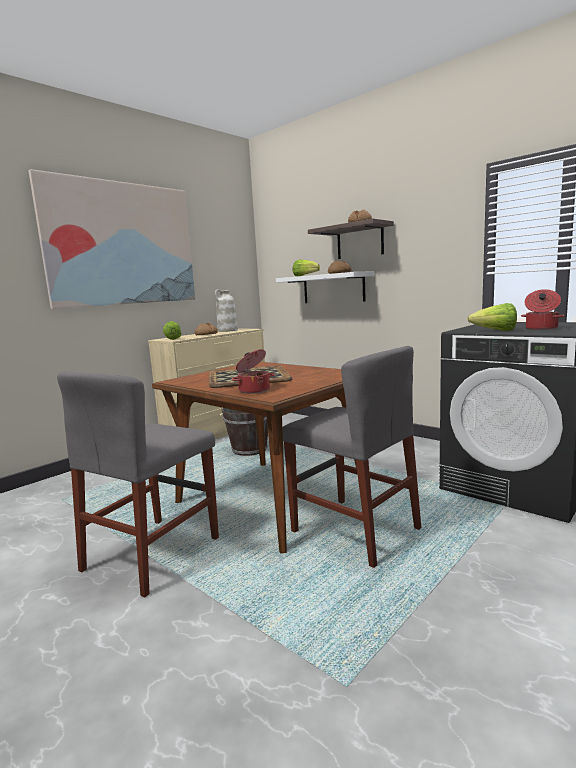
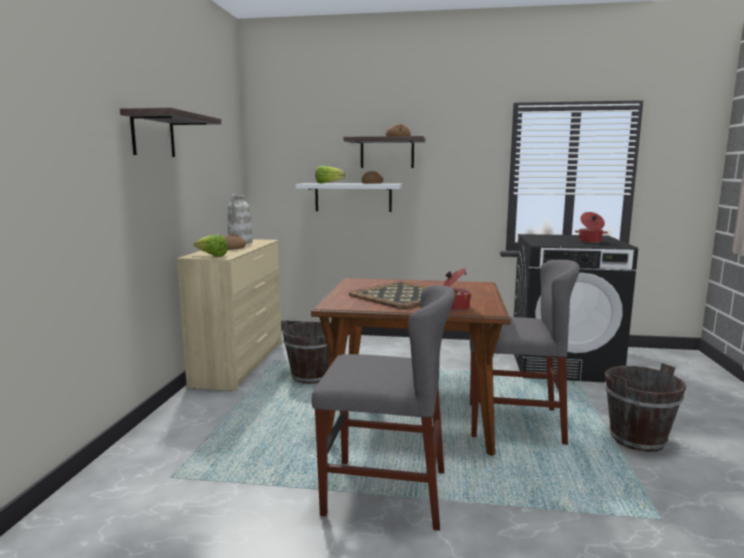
camera: 35 degrees left, 0 degrees up
(122, 244) = (153, 135): picture -> shelf
(152, 553) = (385, 492): grey chair -> grey chair turned 75 degrees counterclockwise
(474, 590) = (637, 439): none -> brown bucket
(495, 331) = (568, 244): lettuce -> none

